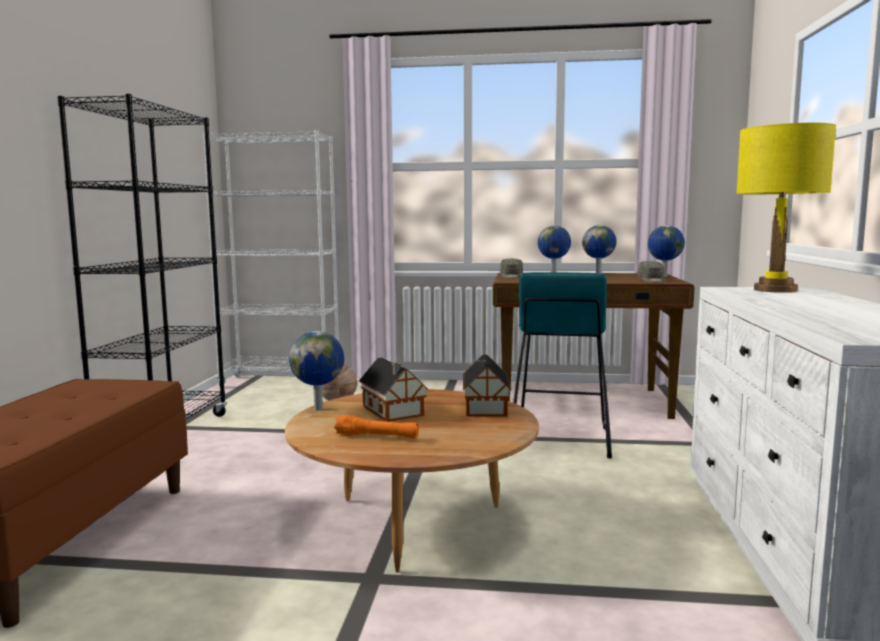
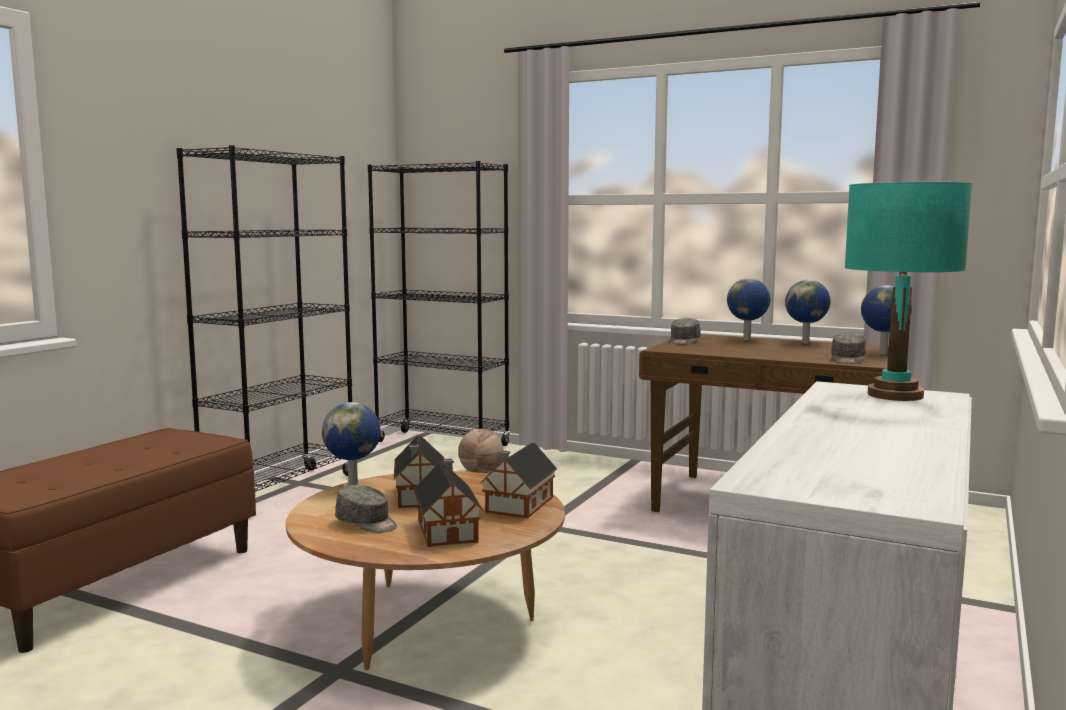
camera: 20 degrees right, 0 degrees up
(281, 383) = (442, 443): white bookcase -> black bookcase
(377, 436) = (367, 523): orange flashlight -> grey cap
(455, 432) = (447, 529): none -> toy house
(559, 439) = (687, 551): turquoise stool -> none
(775, 290) = (895, 395): yellow table lamp -> turquoise table lamp

